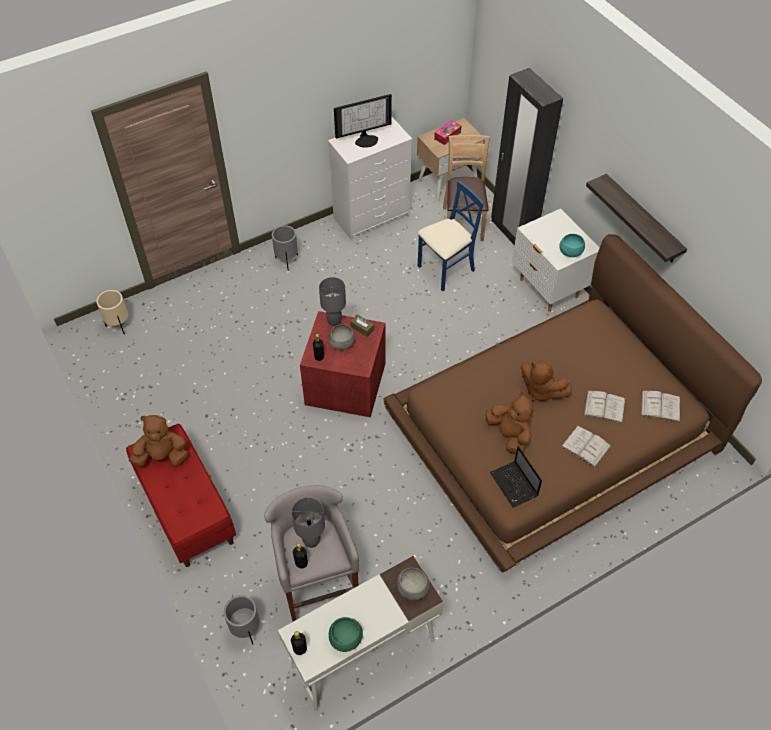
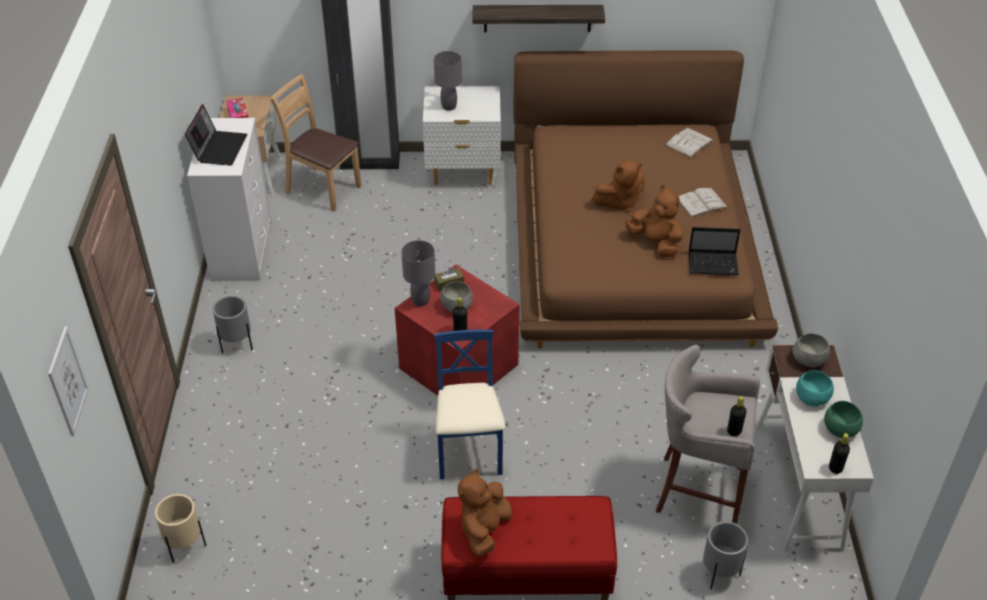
camera: 60 degrees left, 10 degrees down
(43, 179) = (67, 381): none -> picture
(311, 541) = (711, 413): grey table lamp -> grey table lamp (449, 107)
(366, 139) = (219, 148): monitor -> laptop
(446, 269) = (373, 228): blue chair -> blue chair (469, 452)
(509, 435) = (655, 243): brown plush toy -> brown plush toy turned 45 degrees clockwise
(571, 252) = (485, 104): turquoise bowl -> turquoise bowl (811, 397)
(604, 407) = (666, 173): white book -> none

